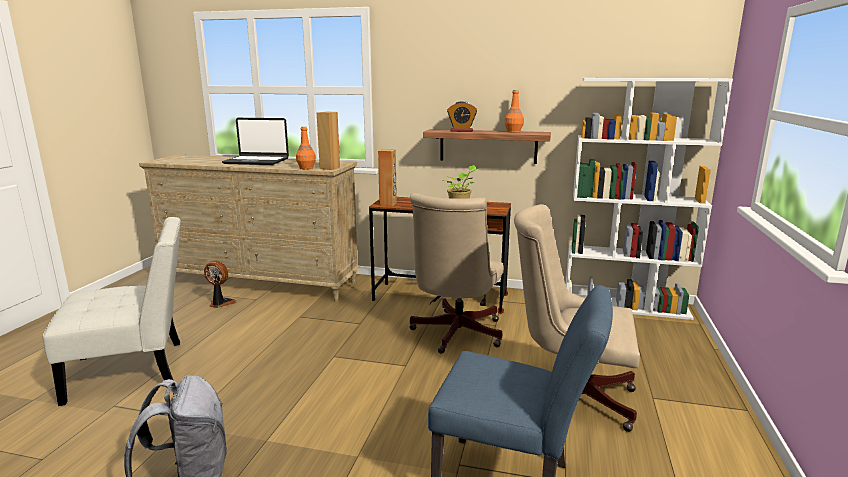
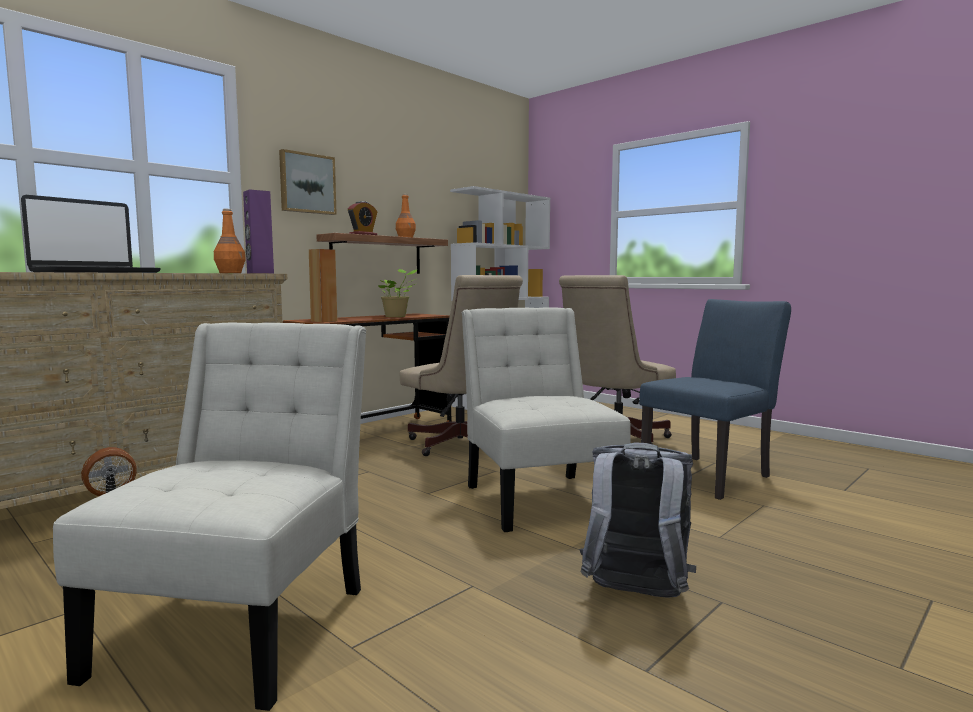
camera: 60 degrees left, 10 degrees down
(329, 168) = (260, 273): brown speaker -> purple speaker
(357, 401) = (538, 498): none -> white chair
(423, 88) = (307, 183): none -> picture

